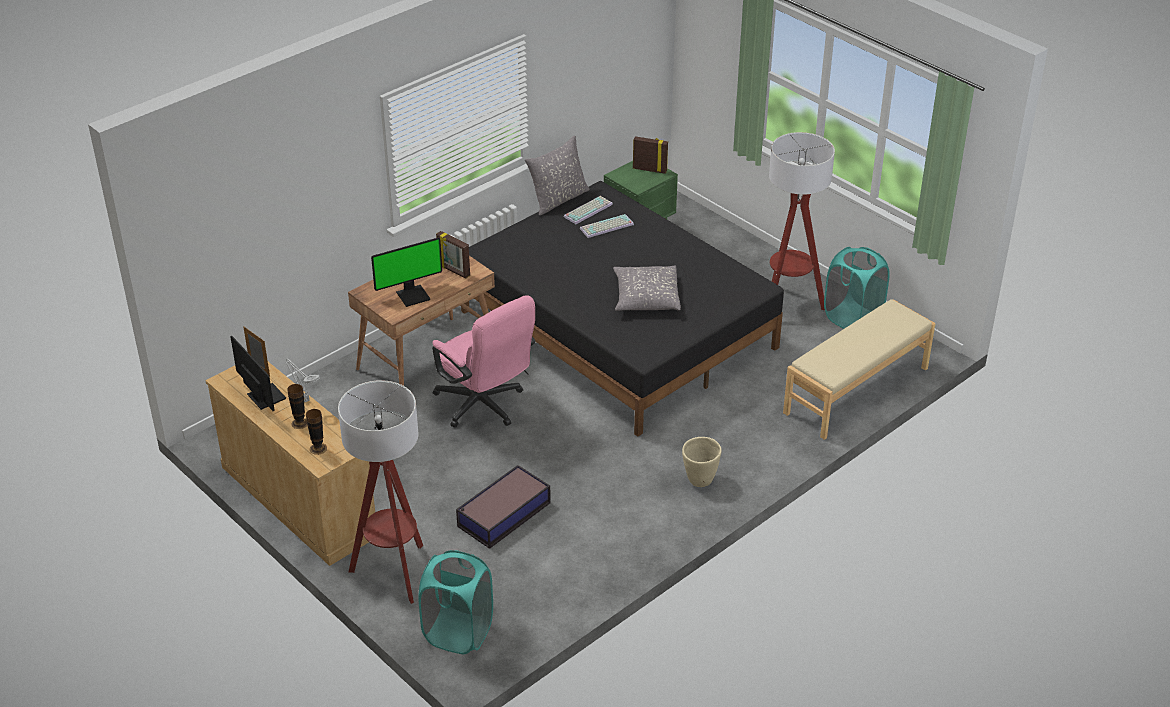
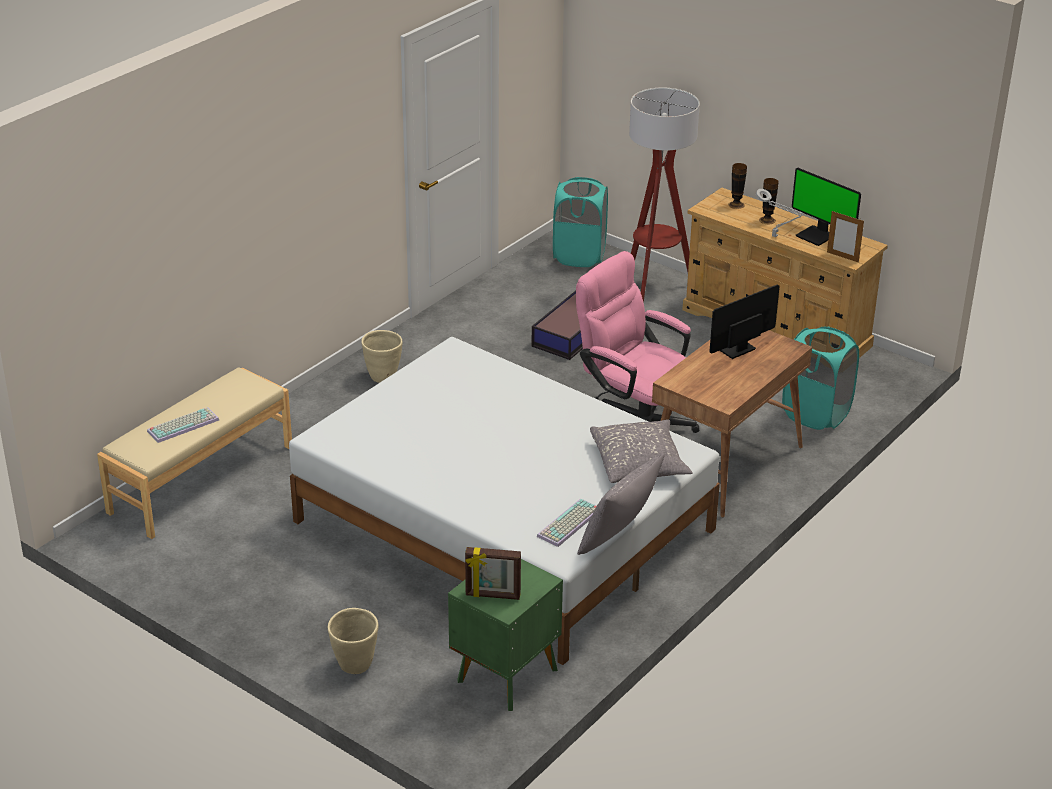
camera: 170 degrees right, 5 degrees down
(453, 270) = (702, 379): picture frame -> none
(606, 227) = (535, 500): keyboard -> keyboard (183, 425)
(618, 329) = (503, 526): black bed -> white bed
(646, 297) = (462, 412): grey pillow -> grey pillow (639, 463)
(734, 249) = (355, 665): none -> beige planter
(787, 305) = (278, 581): floor lamp -> none
(852, 318) = (190, 571): turquoise laundry basket -> turquoise laundry basket (816, 414)

